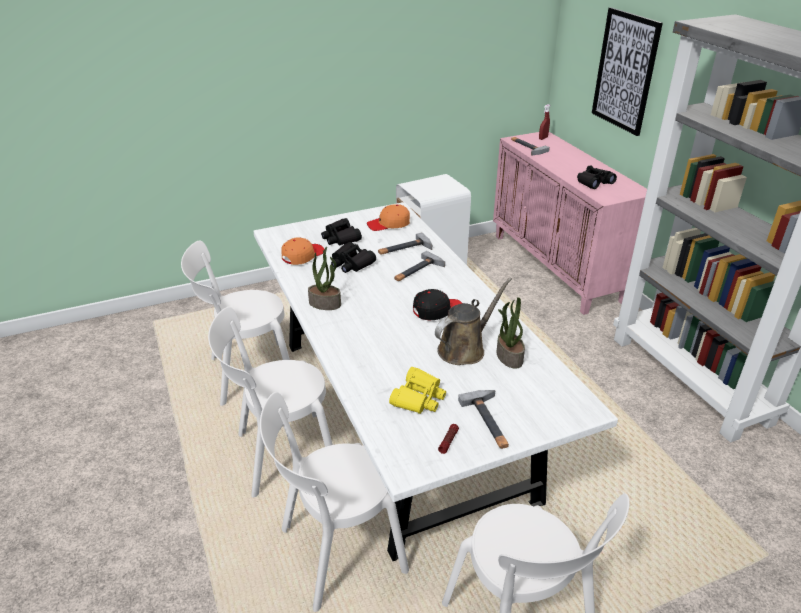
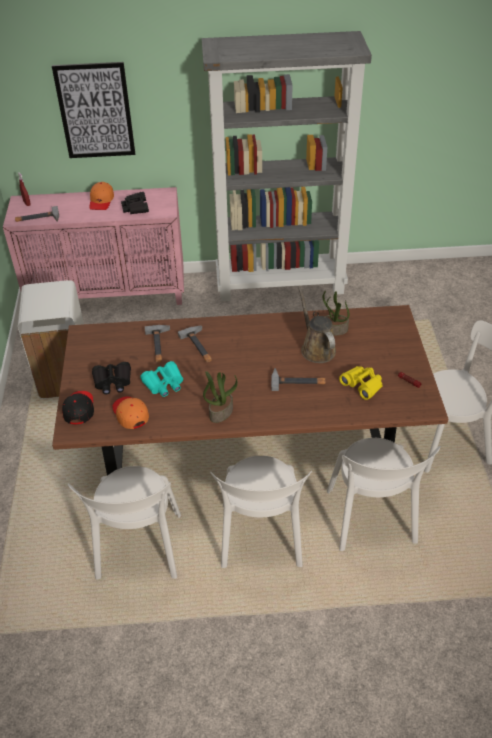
camera: 70 degrees left, 10 degrees up
(351, 263) = (164, 384): black binoculars -> turquoise binoculars
(389, 224) = (107, 345): orange cap -> orange cap (101, 201)
(400, 415) = (247, 450): white dining table -> brown dining table
(437, 310) = (262, 349): black cap -> black cap (79, 409)
(490, 421) = (396, 358): hammer -> hammer (298, 381)

